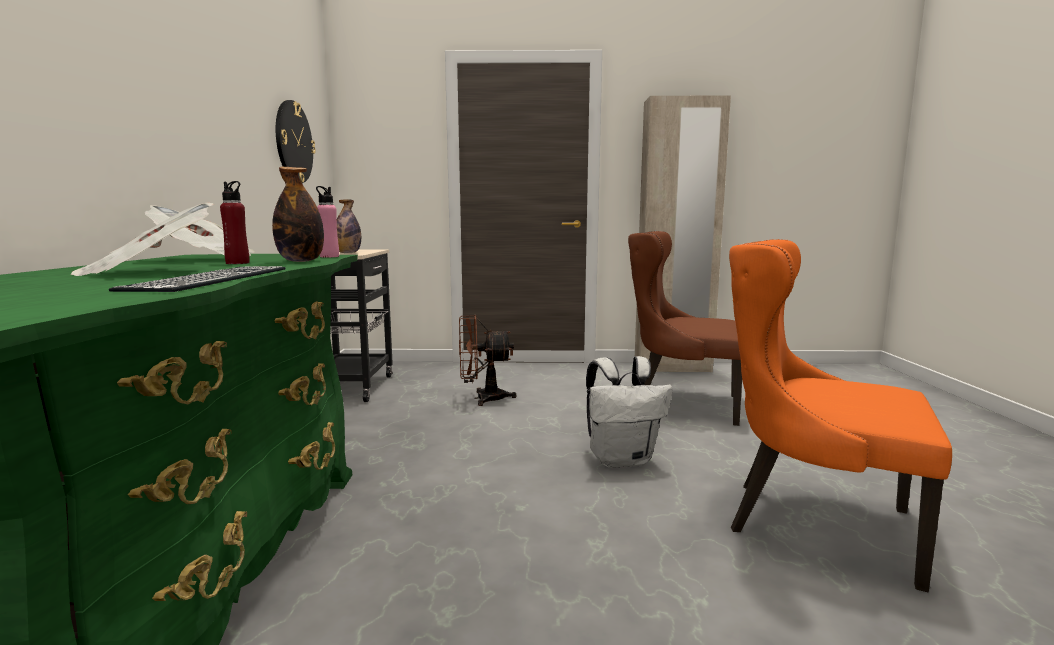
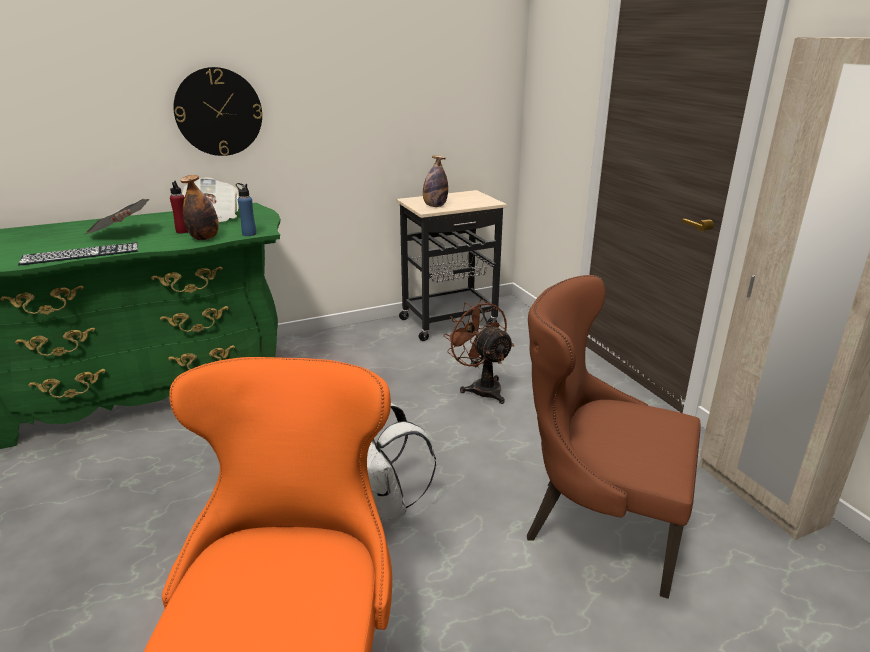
camera: 65 degrees right, 15 degrees up
(293, 142) = (435, 91): wall clock -> wall clock (218, 112)
(329, 256) = (249, 234): pink bottle -> blue bottle
(682, 404) = (597, 526): brown chair -> brown chair turned 60 degrees counterclockwise

